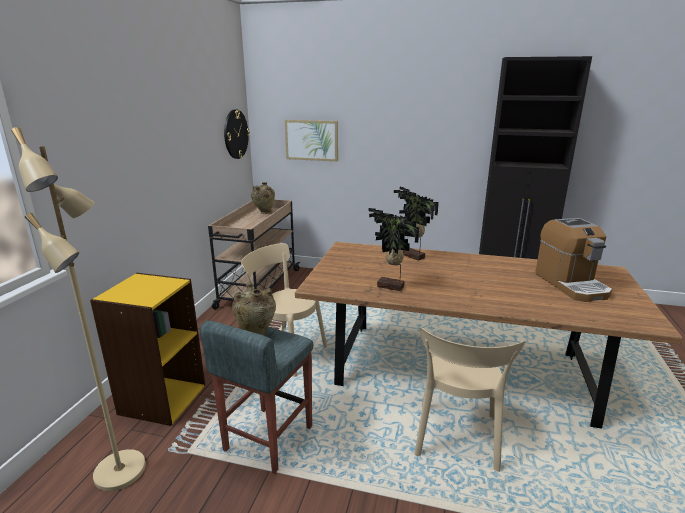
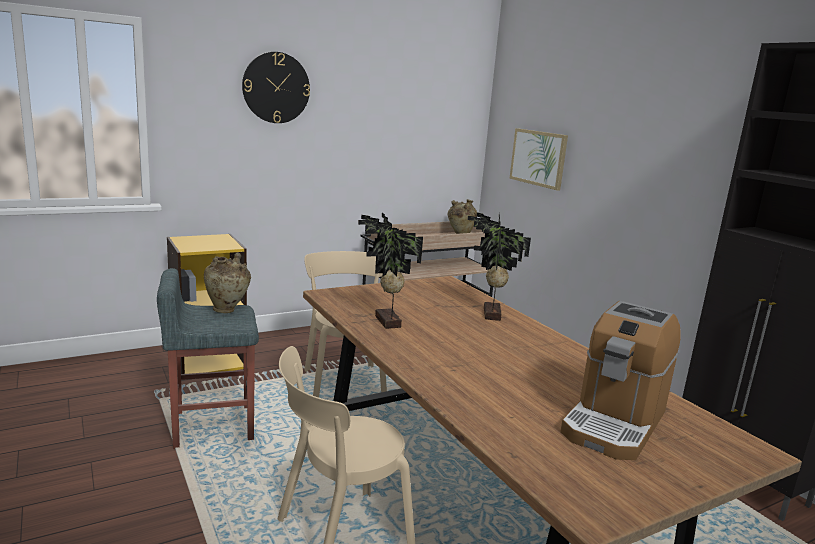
camera: 45 degrees right, 5 degrees down
(122, 471) = (116, 385): beige floor lamp -> none
(235, 134) = (454, 137): wall clock -> wall clock (276, 88)

